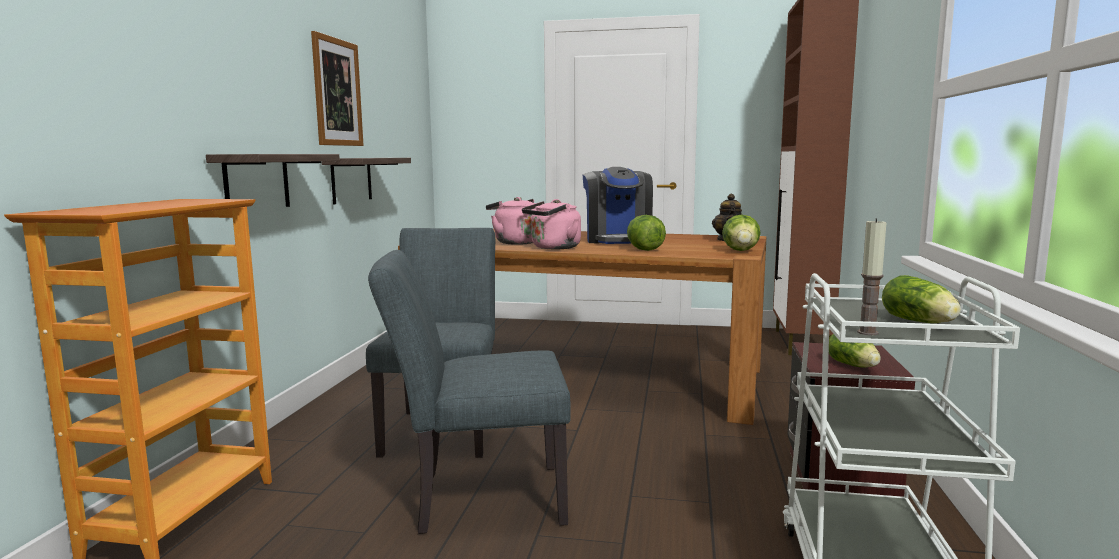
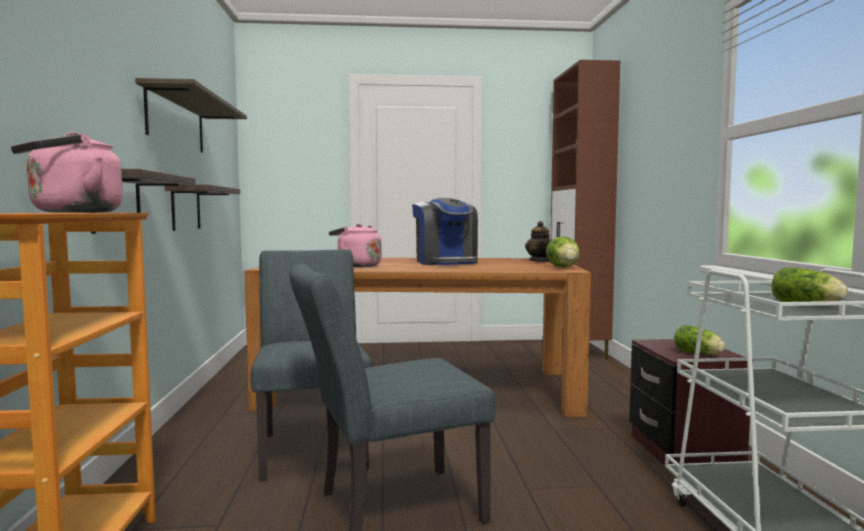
camera: 15 degrees left, 5 degrees down
(337, 92) = (176, 122): picture -> shelf
(553, 248) = (399, 269): pink kettle -> pink kettle (71, 212)
(644, 250) = (482, 268): lettuce -> none
(867, 332) = (788, 313): candle -> none

